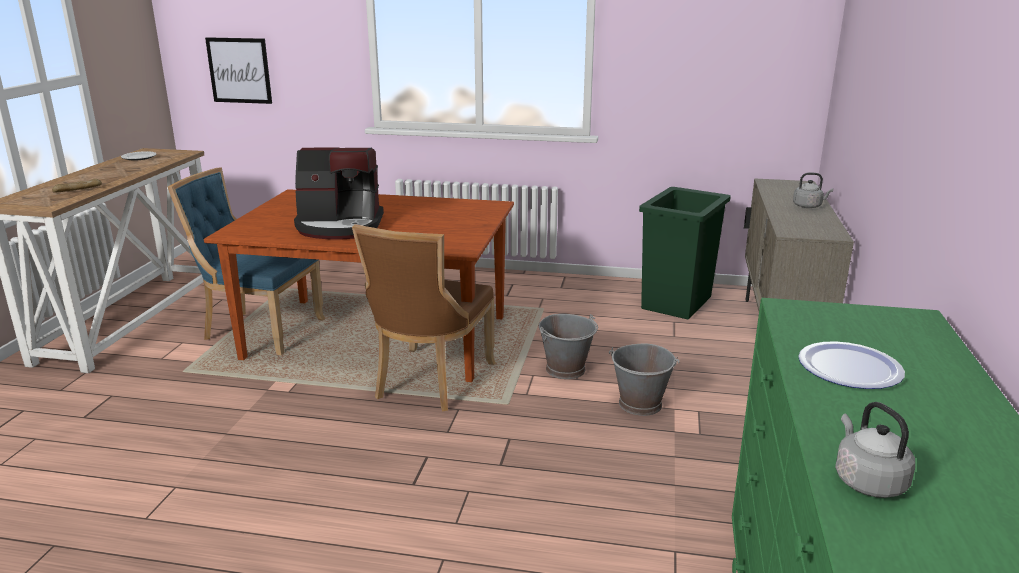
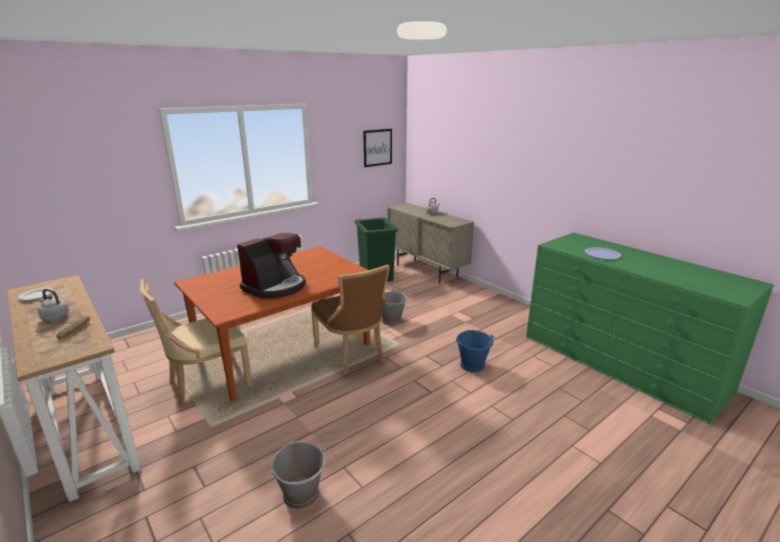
camera: 50 degrees left, 0 degrees up
(239, 70) = (52, 206): picture -> picture (377, 147)
(259, 330) = (206, 383): blue chair -> beige chair
(542, 493) = (472, 365): none -> blue bucket
(641, 404) = (439, 318): grey bucket -> grey bucket (301, 494)
(867, 481) = (669, 277): grey kettle -> grey kettle (54, 317)

